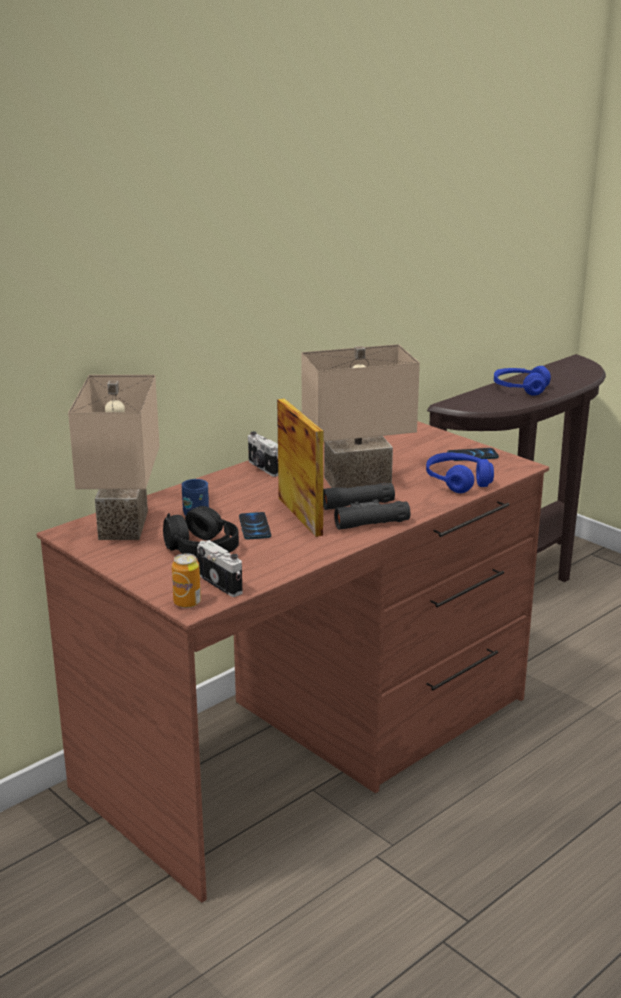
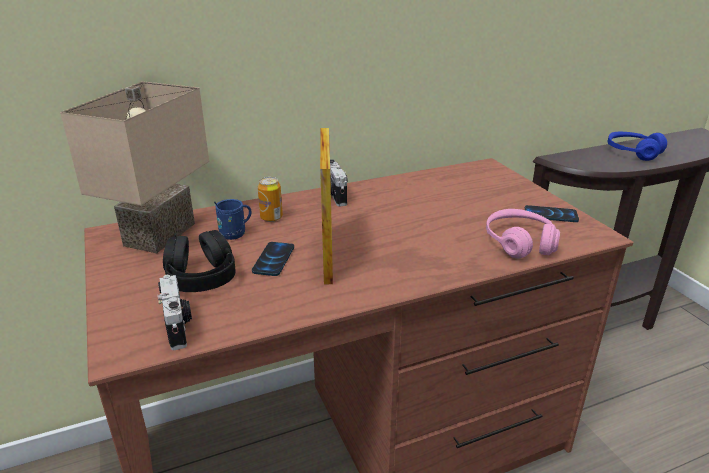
camera: 20 degrees right, 5 degrees up
(187, 603) = (119, 347): can -> can (271, 218)
(357, 480) = (415, 223): beige table lamp -> none
(365, 514) = (395, 266): black binoculars -> none
(458, 481) = (519, 243): blue headphones -> pink headphones

